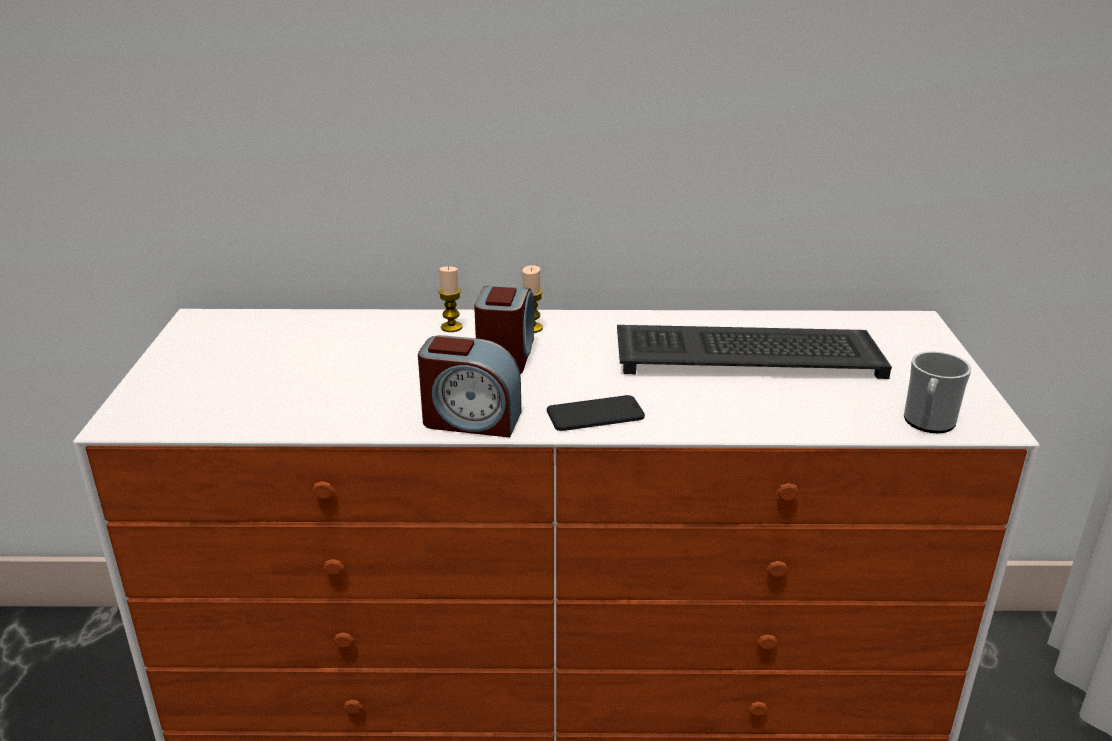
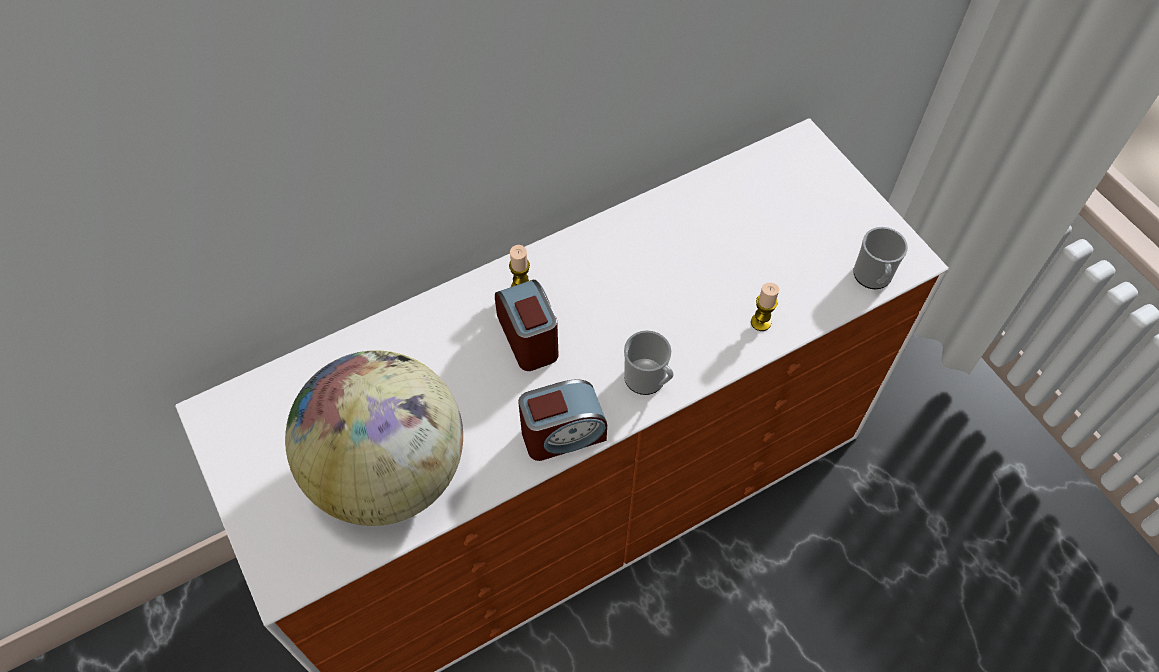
camera: 30 degrees left, 30 degrees up
(289, 391) = (389, 471): none -> globe
(451, 327) = (453, 317): candle -> candle (760, 322)
(595, 414) = (648, 380): phone -> mug
(749, 354) = (710, 245): keyboard -> none

